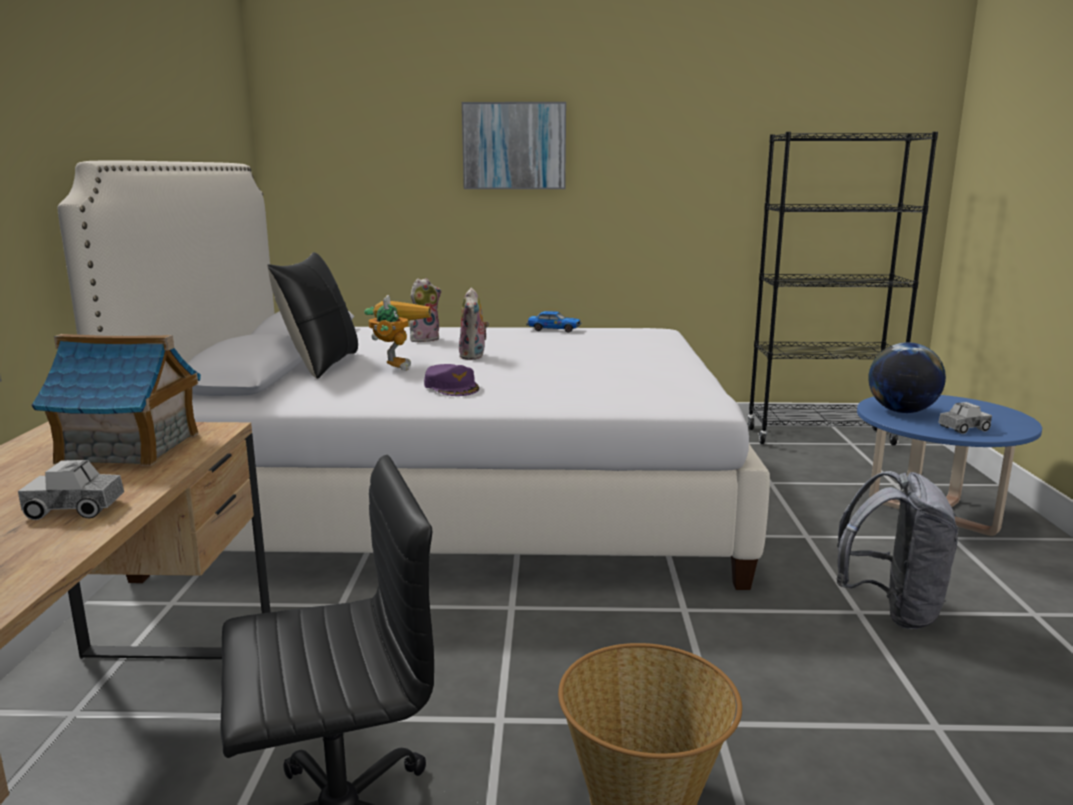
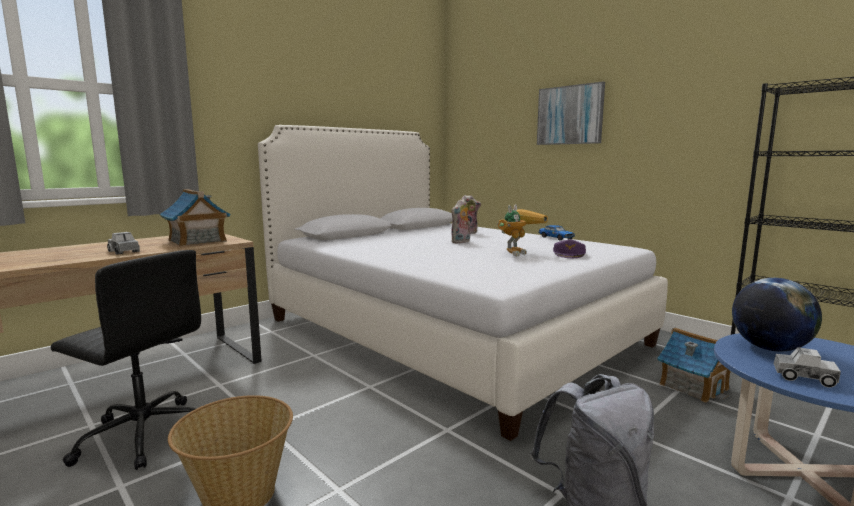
camera: 45 degrees right, 5 degrees down
(321, 364) = (386, 234): black pillow -> none
(395, 365) = (413, 239): toy robot -> toy robot (517, 252)
(452, 387) = (400, 251): purple cap -> purple cap (569, 254)
(774, 475) = (693, 386): none -> toy house

